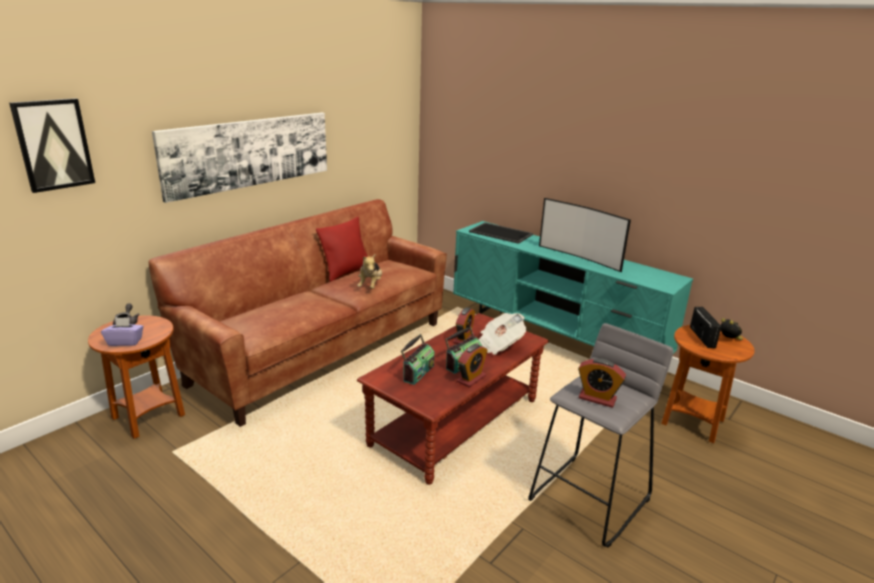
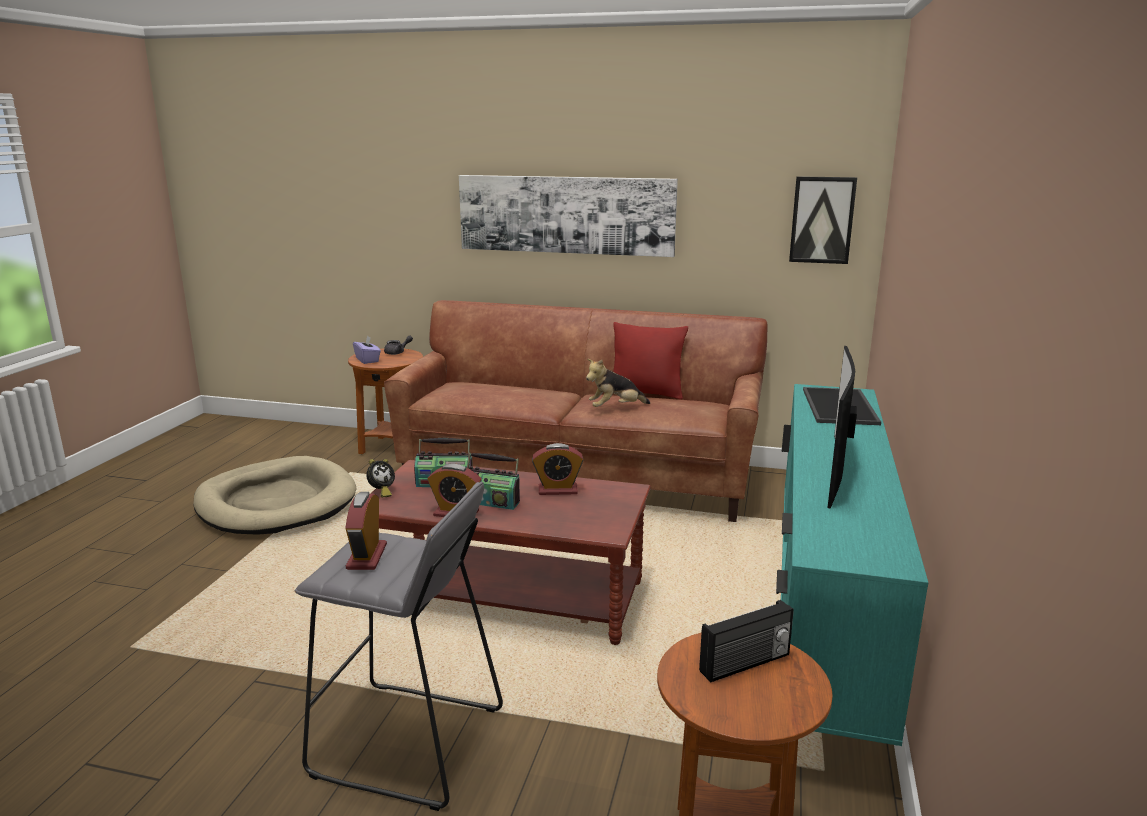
camera: 65 degrees right, 5 degrees down
(53, 144) = (379, 176): picture -> picture (822, 220)
(181, 511) = (276, 502): none -> beige dog bed
(498, 345) = (564, 513): newspaper -> none
(729, 340) = (773, 700): alarm clock -> alarm clock (381, 492)

